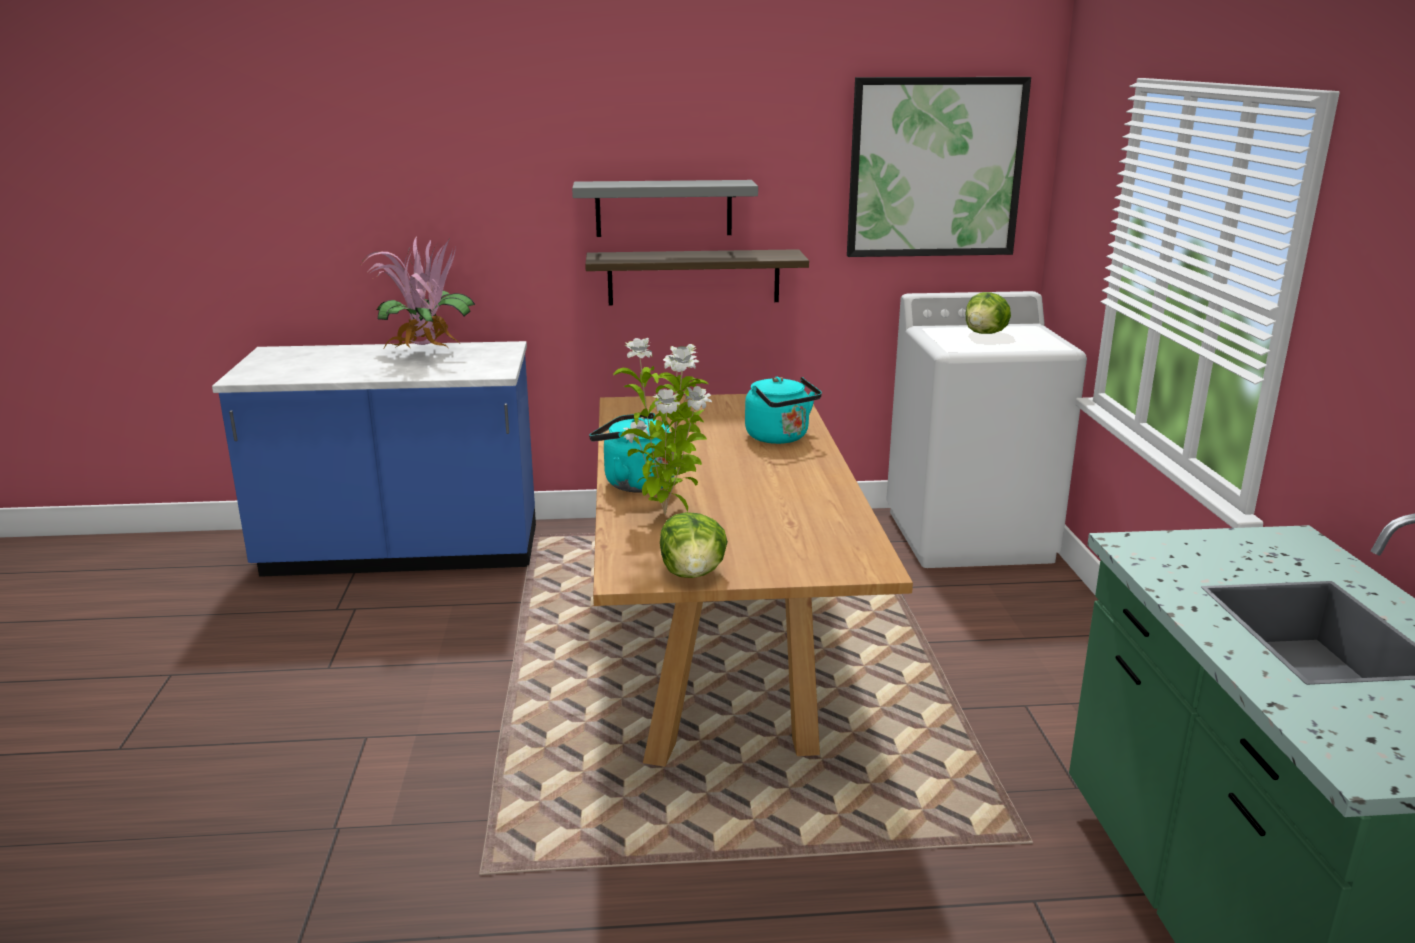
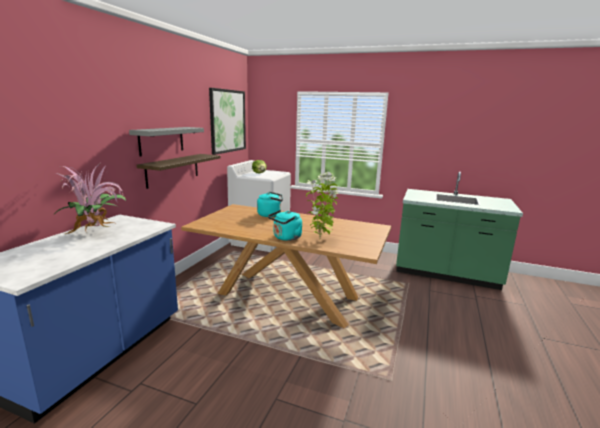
camera: 65 degrees left, 5 degrees down
(693, 574) = (370, 244): lettuce -> none

